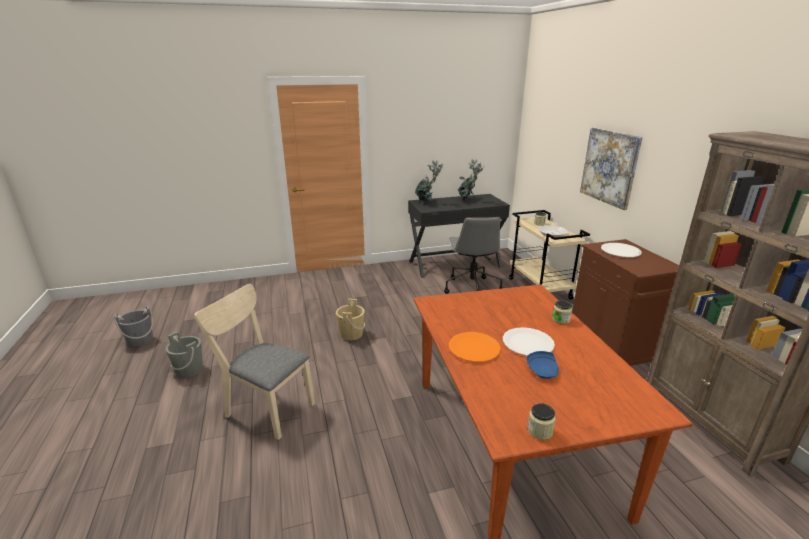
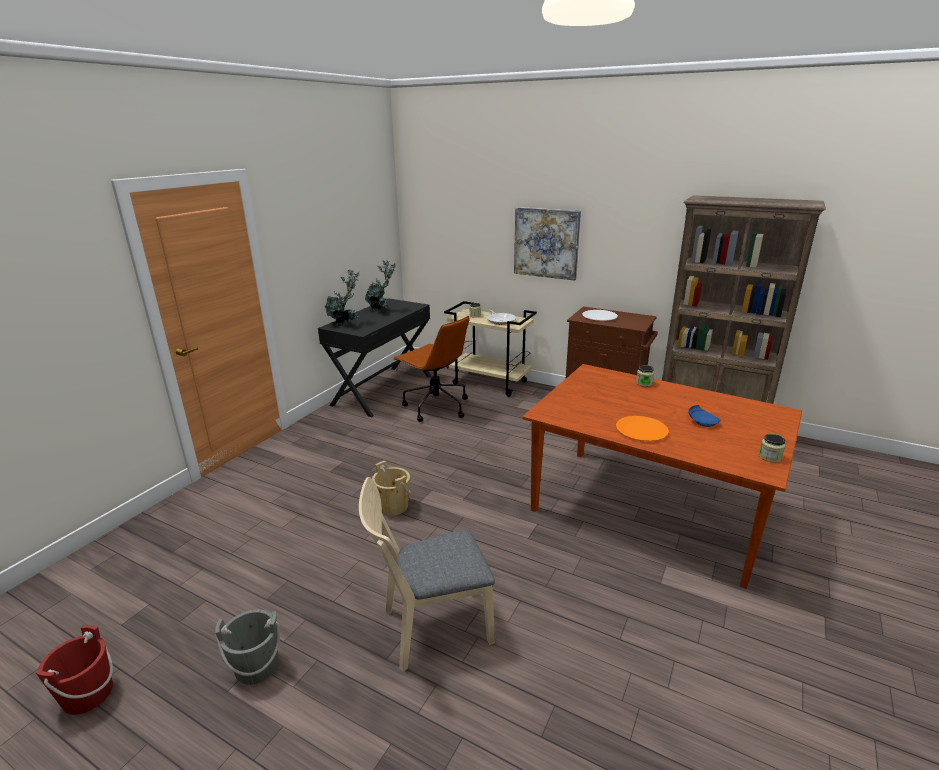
camera: 45 degrees left, 0 degrees up
(140, 340) = (88, 694): grey bucket -> red bucket
(471, 288) = (435, 407): grey office chair -> brown office chair
(527, 343) = (660, 409): white plate -> none

